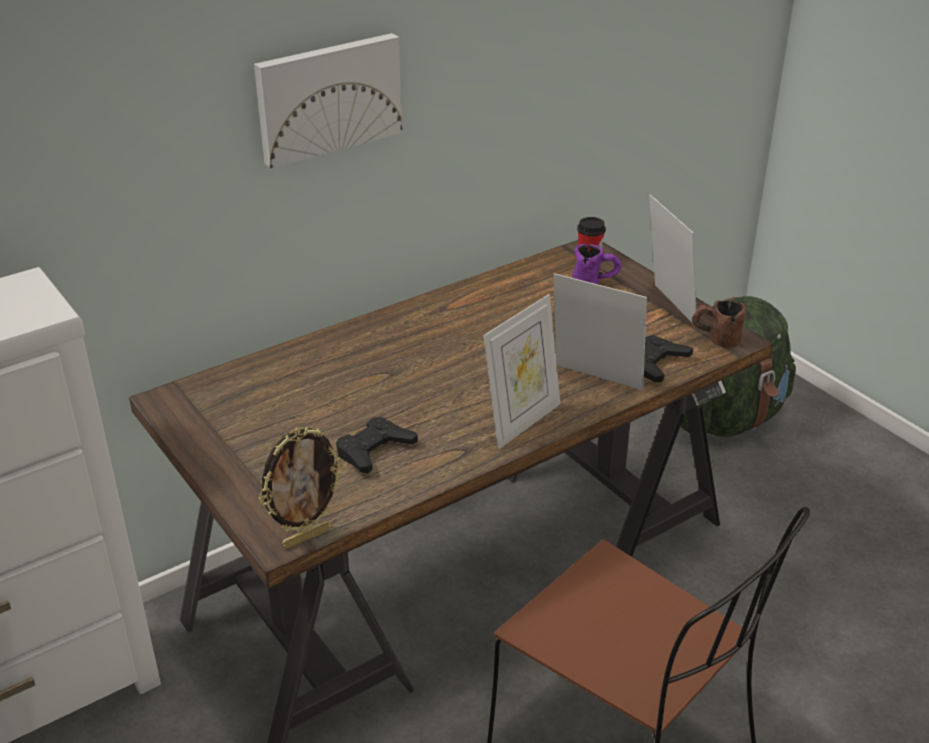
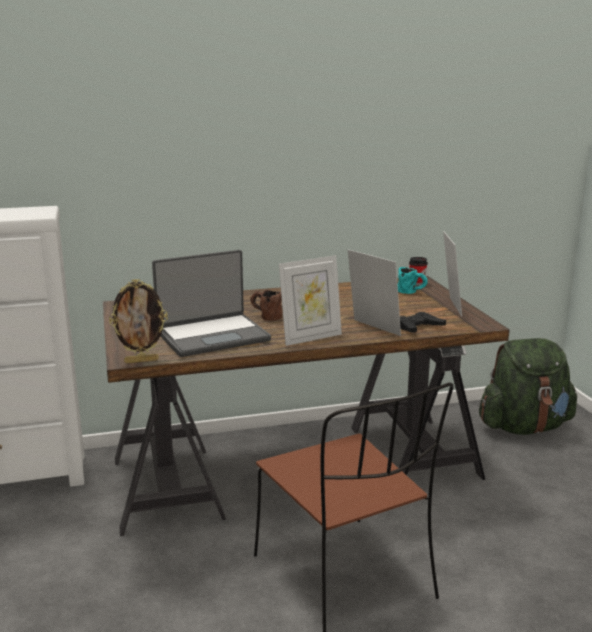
camera: 20 degrees right, 15 degrees down
(328, 97) = (243, 146): picture -> none
(374, 450) = (212, 336): black game controller -> laptop
(596, 281) = (412, 292): purple mug -> turquoise mug
(715, 339) = (469, 322): brown mug -> brown mug (265, 316)

